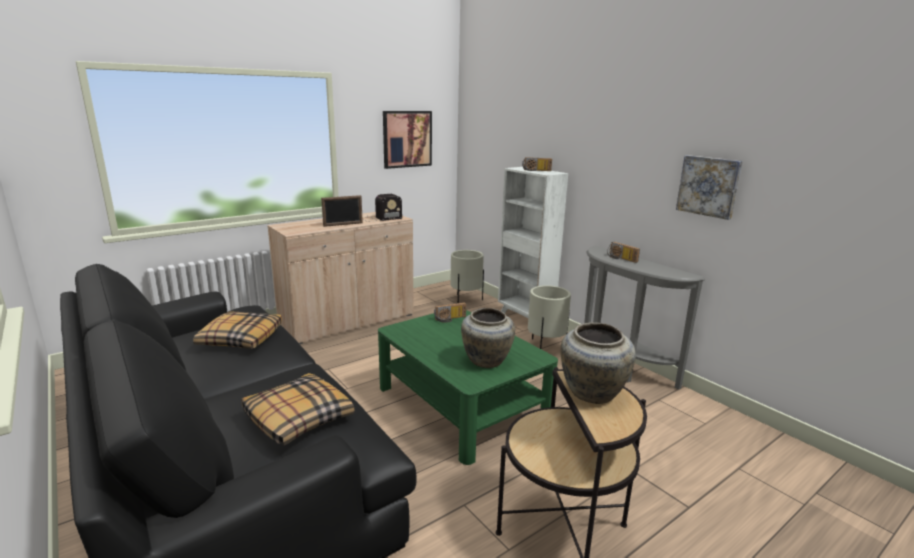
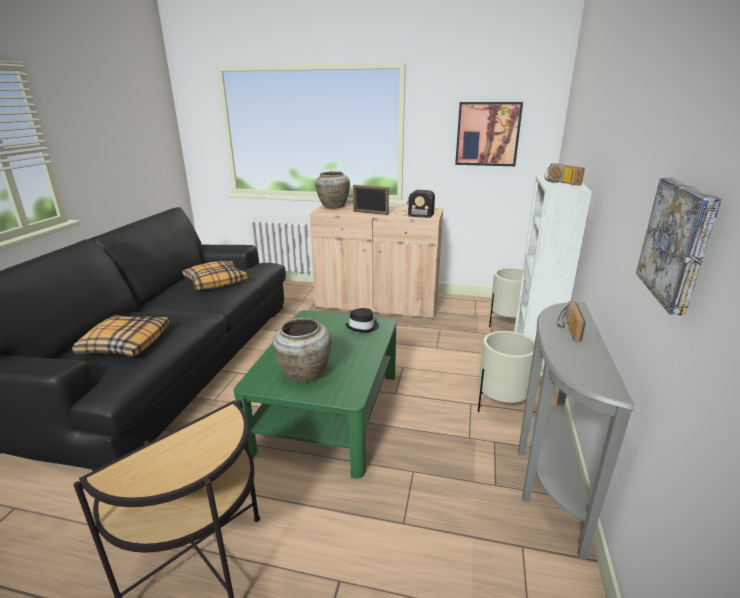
camera: 50 degrees right, 5 degrees up
(450, 319) = (363, 326): radio -> black hat
(591, 393) = (195, 440): beige vase -> beige vase (333, 206)

